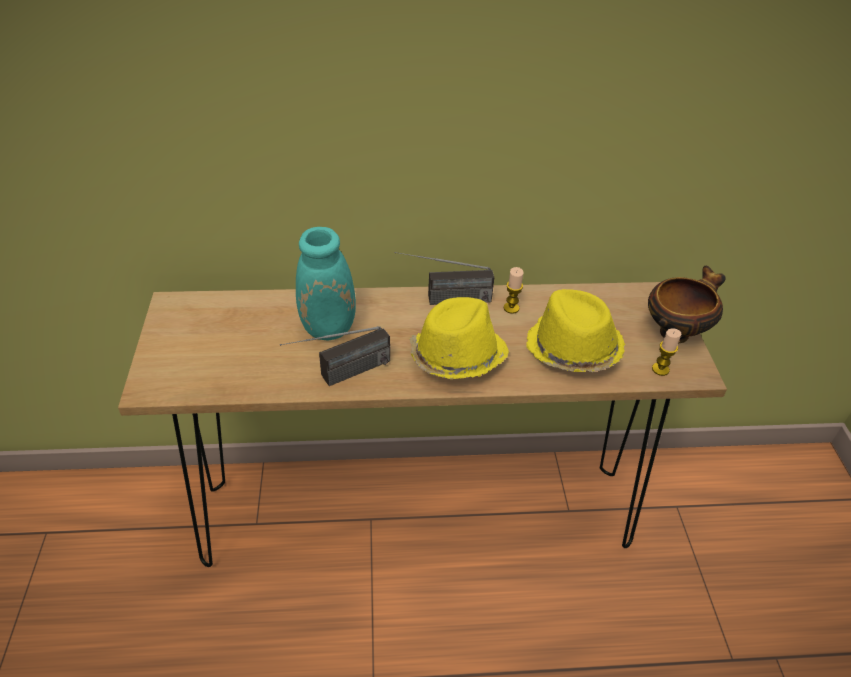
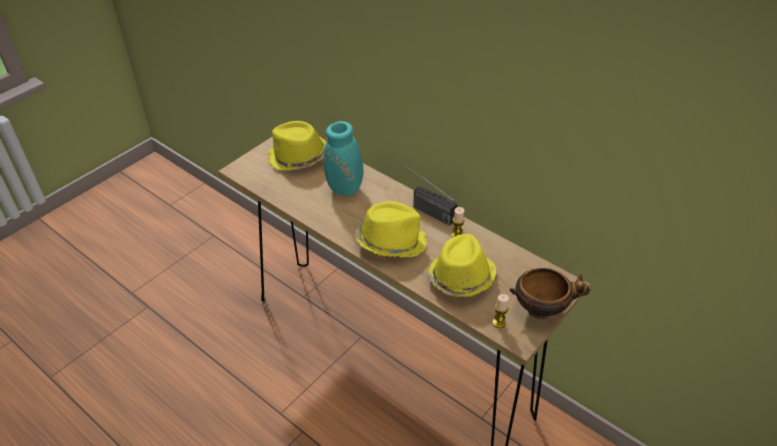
camera: 45 degrees right, 0 degrees up
(218, 326) = (298, 158): none -> yellow hat
(340, 376) = (322, 215): radio -> none

